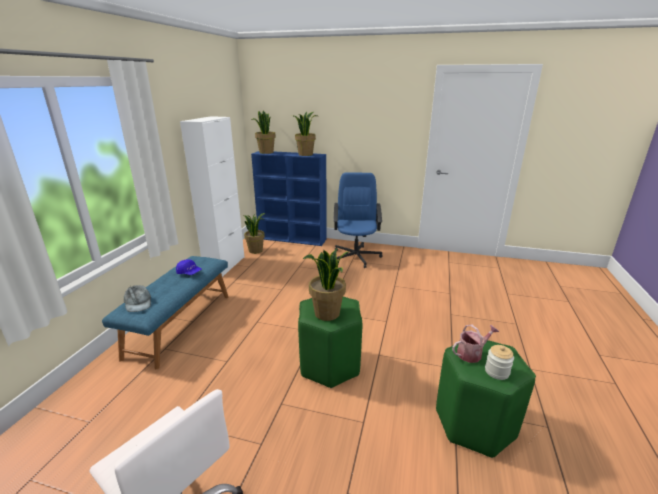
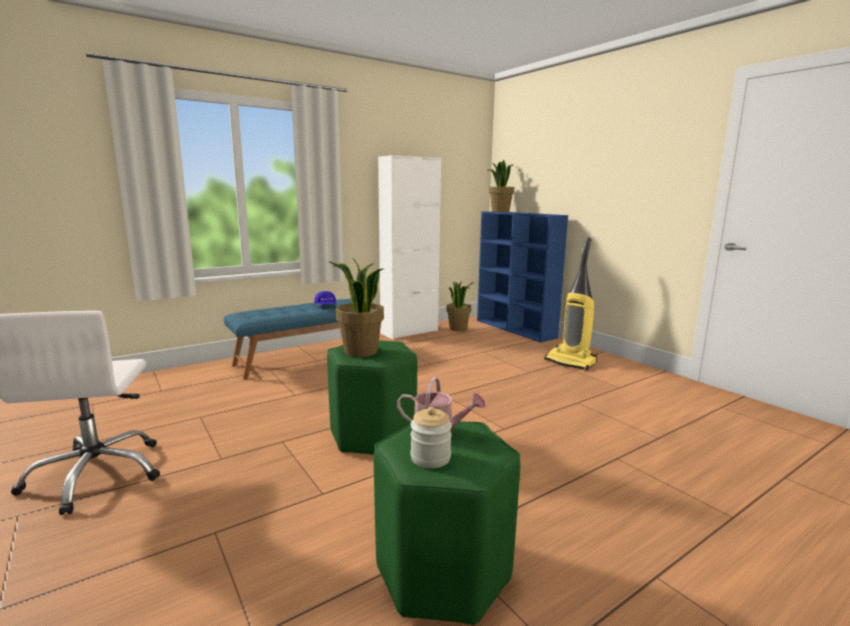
camera: 40 degrees right, 10 degrees down
(138, 302) = (256, 312): grey cap -> none
(305, 154) = (539, 214): potted plant -> none
(356, 256) = (571, 362): blue office chair -> vacuum cleaner

